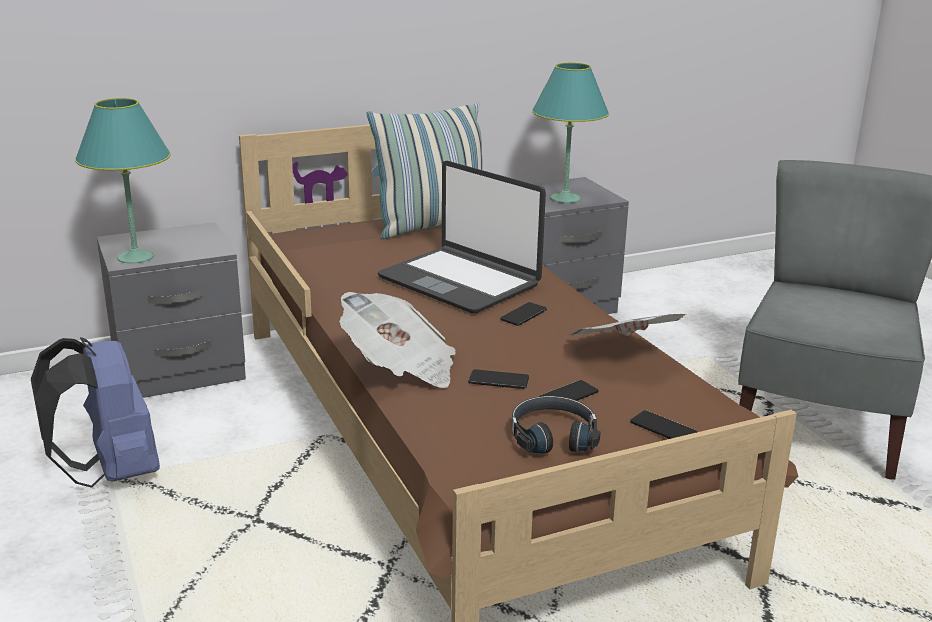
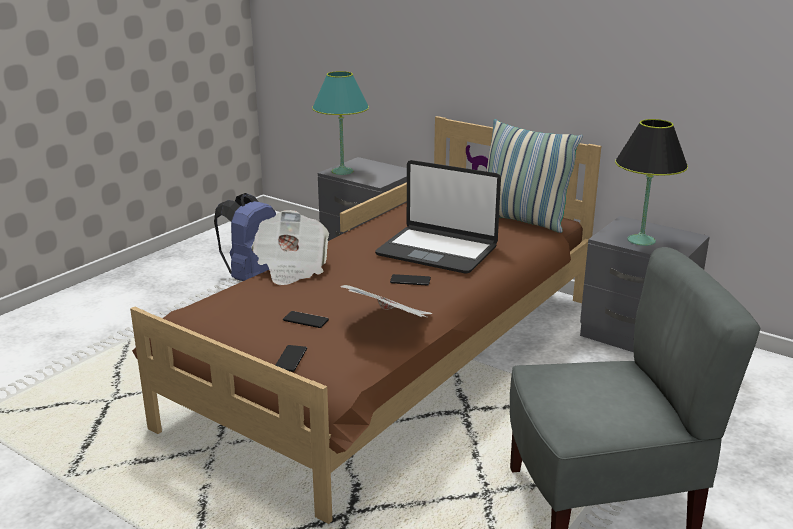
camera: 60 degrees right, 0 degrees up
(460, 281) = (437, 251): laptop -> laptop turned 75 degrees counterclockwise
(498, 380) = (304, 296): phone -> none
(552, 436) = (247, 327): black headphones -> none
(565, 199) = (641, 240): turquoise table lamp -> black table lamp

